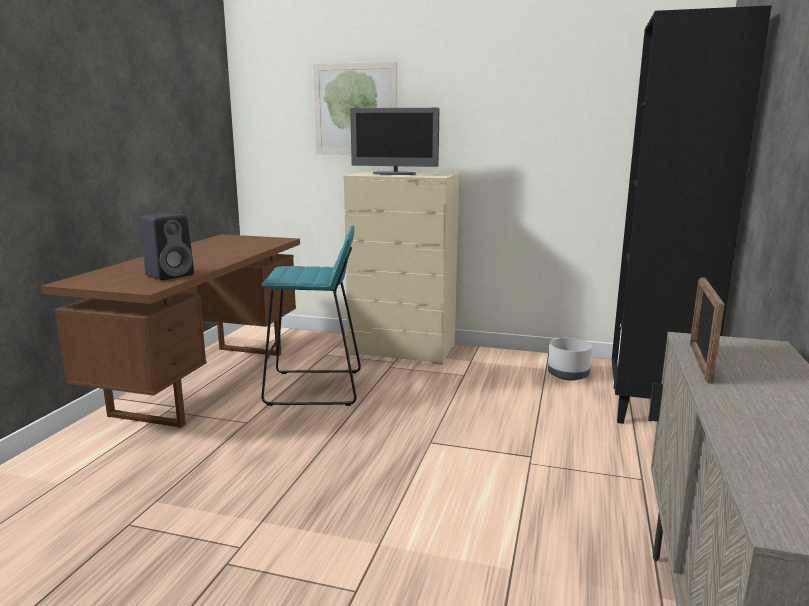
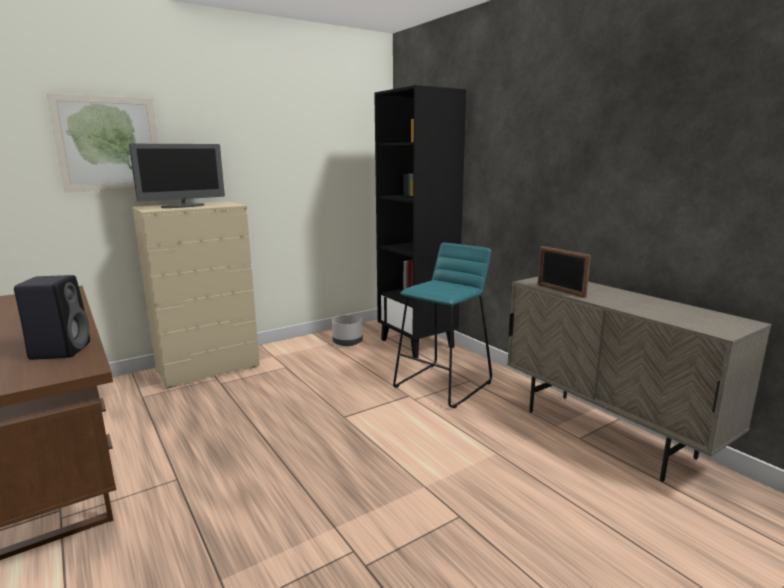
camera: 50 degrees left, 0 degrees up
(315, 388) = (187, 425): turquoise stool -> turquoise stool (443, 384)

